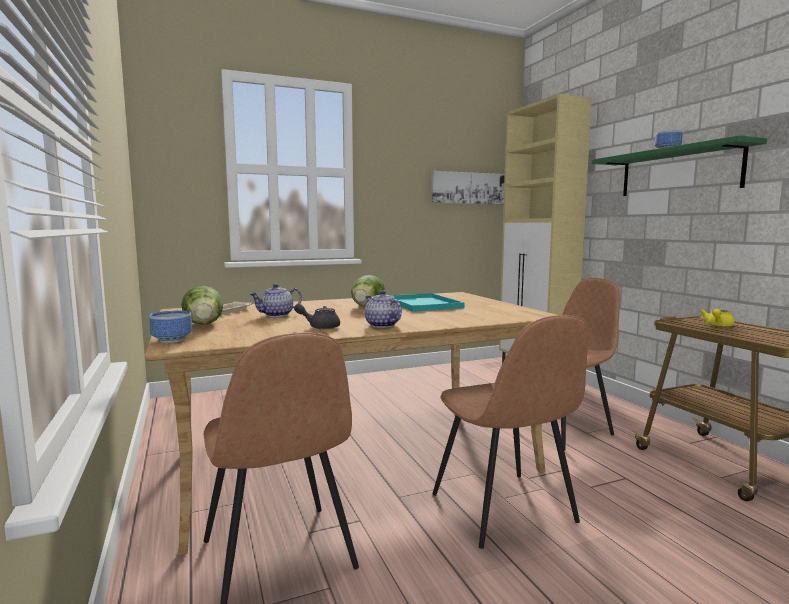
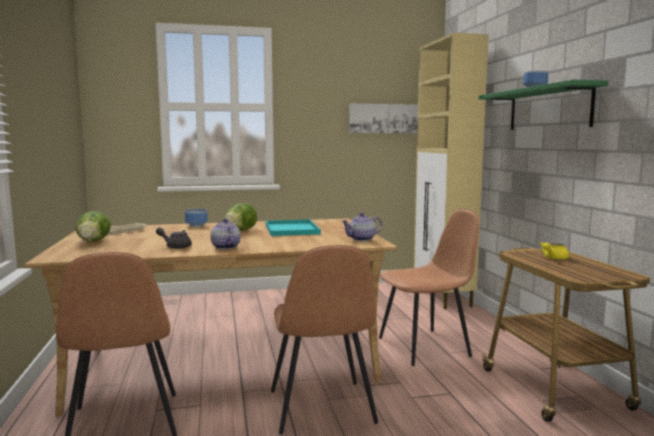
camera: 10 degrees right, 0 degrees up
(170, 340) = (54, 253): bowl -> bowl (195, 225)
(277, 315) = (158, 235): teapot -> teapot (362, 239)

